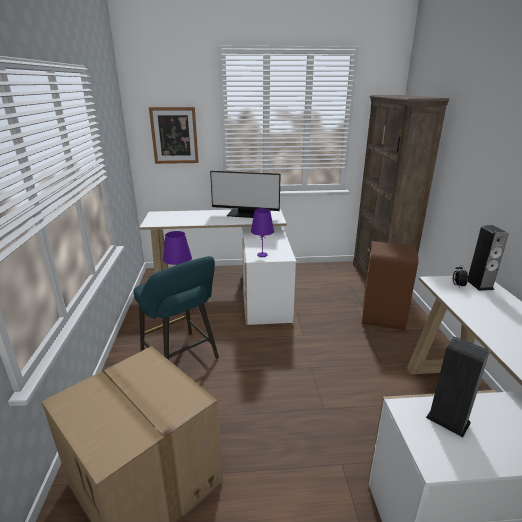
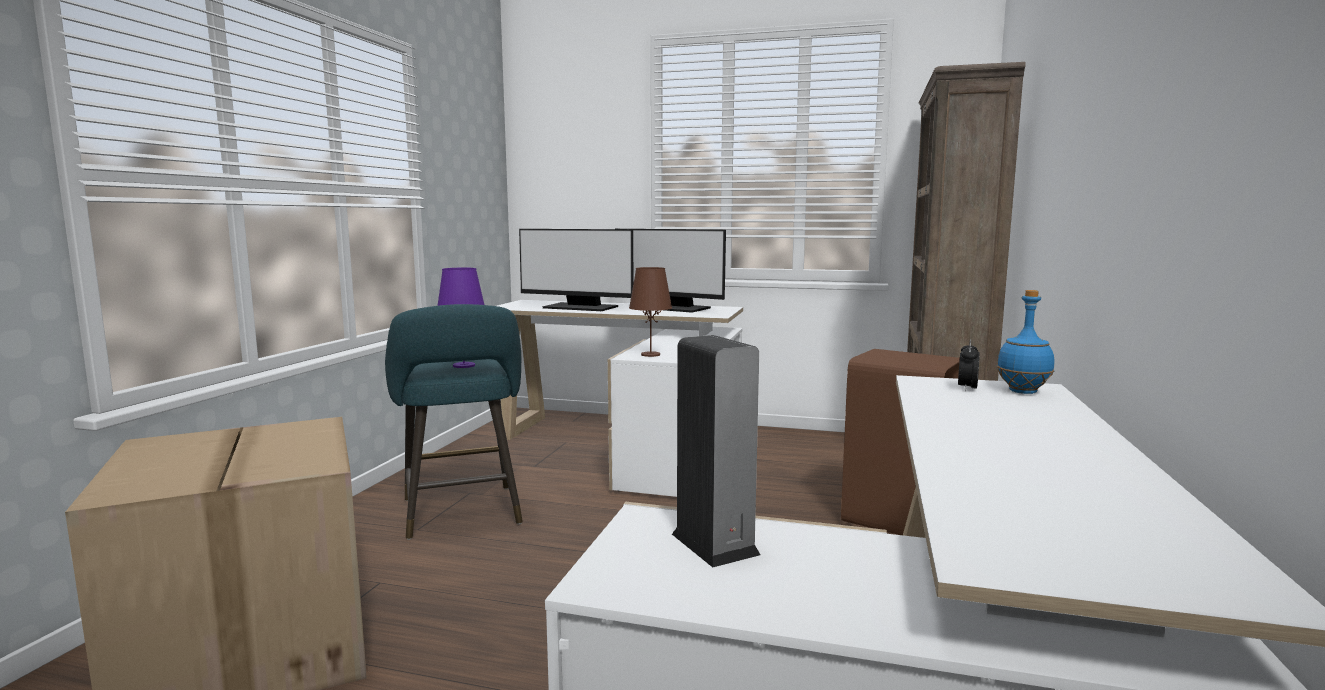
camera: 20 degrees right, 15 degrees down
(174, 135) = (576, 179): picture -> none
(196, 219) = (580, 307): none -> monitor
(262, 255) = (650, 354): purple table lamp -> brown table lamp
(479, 284) = (1023, 391): speaker -> blue bottle

